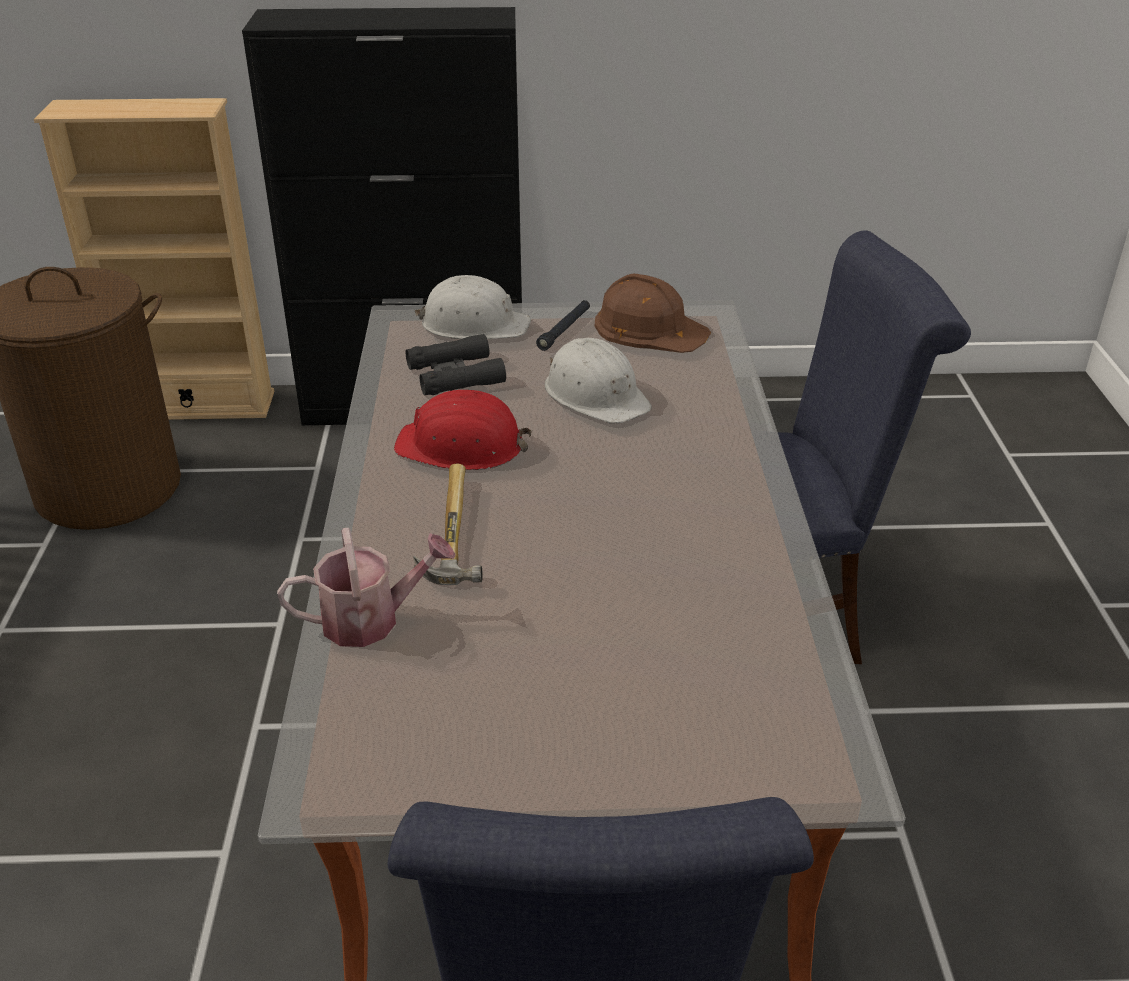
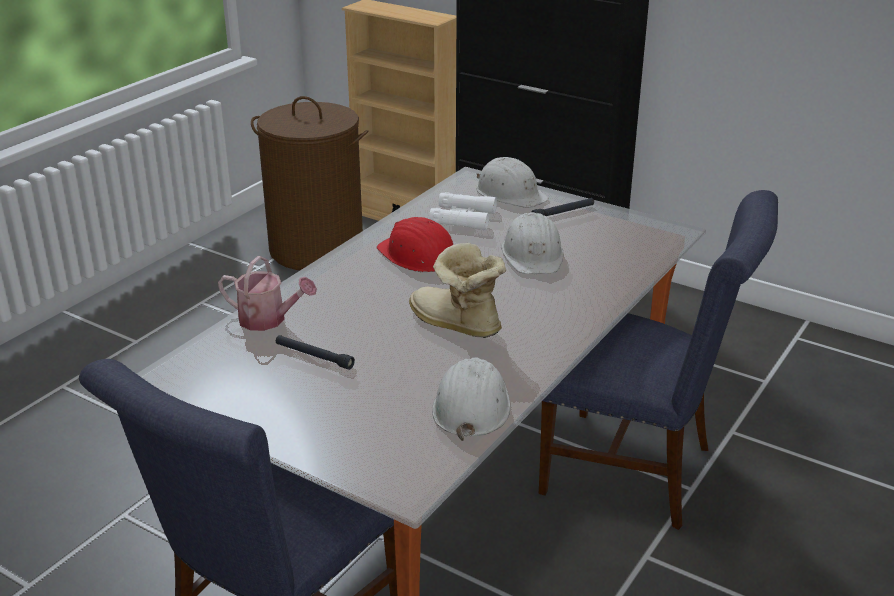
camera: 35 degrees right, 5 degrees down
(445, 531) = (355, 294): hammer -> none
(455, 375) = (463, 218): black binoculars -> white binoculars
(500, 646) = (314, 356): none -> black flashlight
(621, 523) = (455, 325): none -> boot
(649, 328) = (621, 228): brown hard hat -> none
(772, 624) = (471, 406): none -> white hard hat

